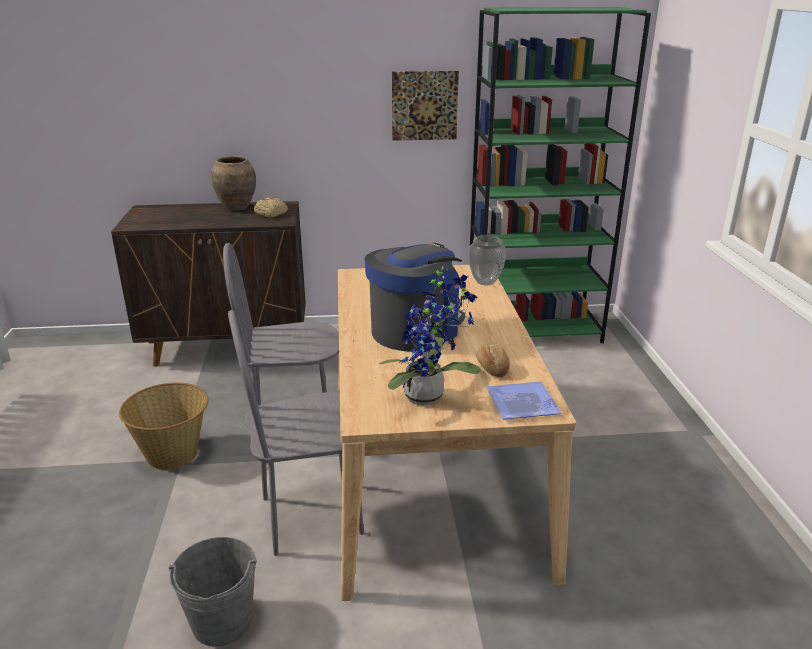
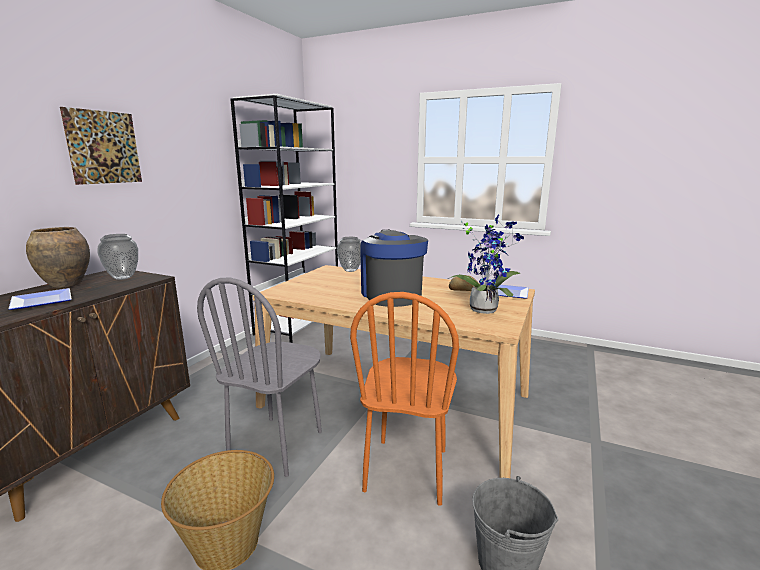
camera: 60 degrees left, 10 degrees down
(196, 219) = (44, 301): none -> plate
(271, 214) = (123, 278): bread -> vase
(311, 516) = (407, 470): grey chair -> orange chair
(424, 106) = (204, 170): picture -> picture (104, 147)
(533, 330) = (299, 323): green bookcase -> white bookcase

